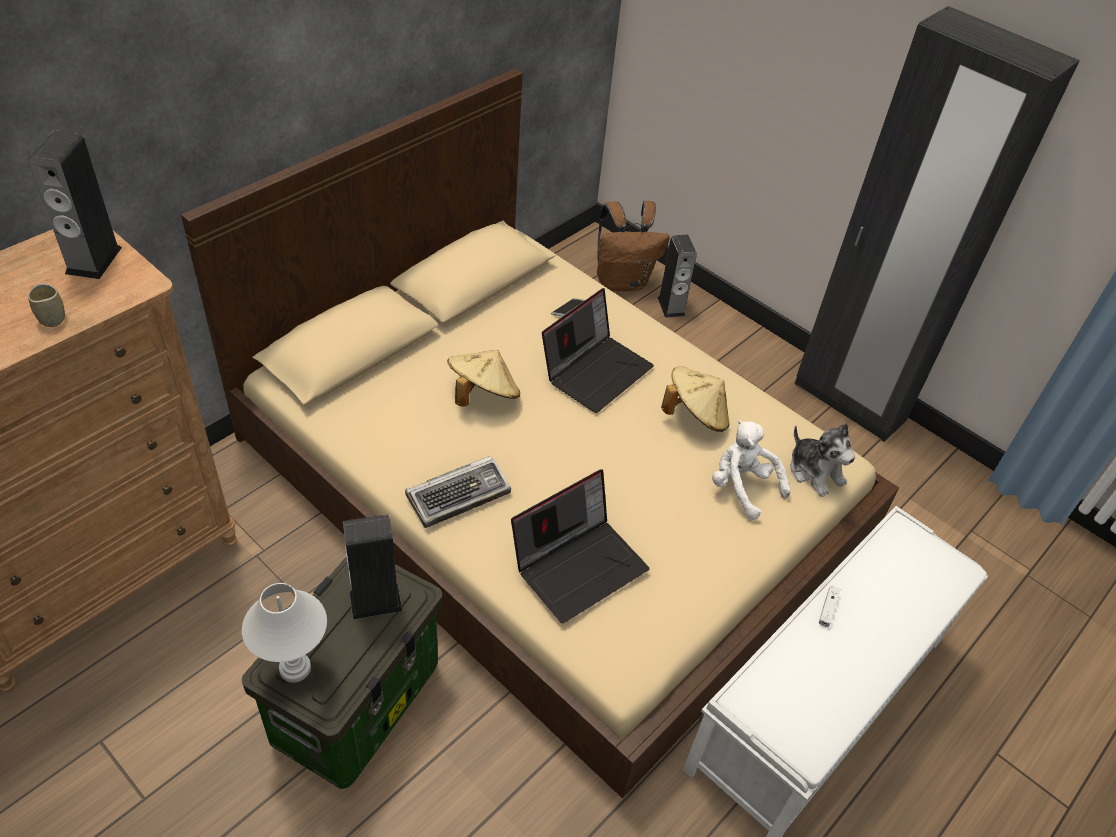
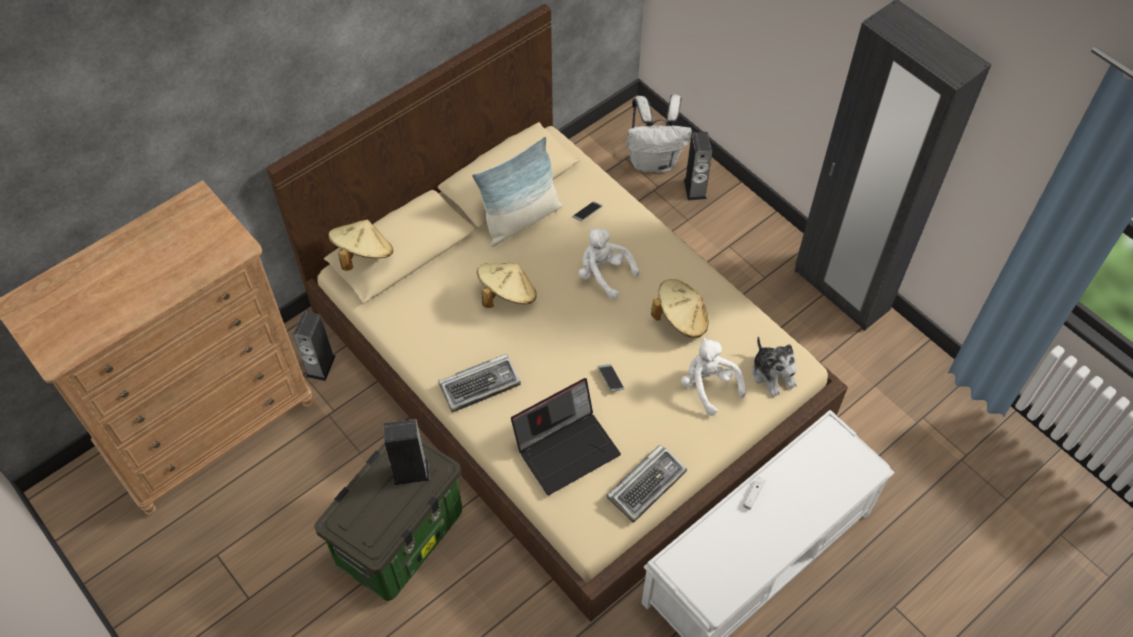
camera: 10 degrees right, 10 degrees up
(52, 319) = (180, 278): cup -> none
(94, 260) = (205, 226): speaker -> speaker (320, 366)
(294, 668) = (351, 520): white table lamp -> none
(303, 347) = (363, 255): none -> beige hat
(491, 317) = (521, 220): none -> pillow
(596, 370) = (603, 274): laptop -> white plush toy
(622, 281) = (654, 161): brown backpack -> white backpack
(622, 483) = (610, 379): none -> phone
(687, 605) = (647, 484): none -> keyboard

